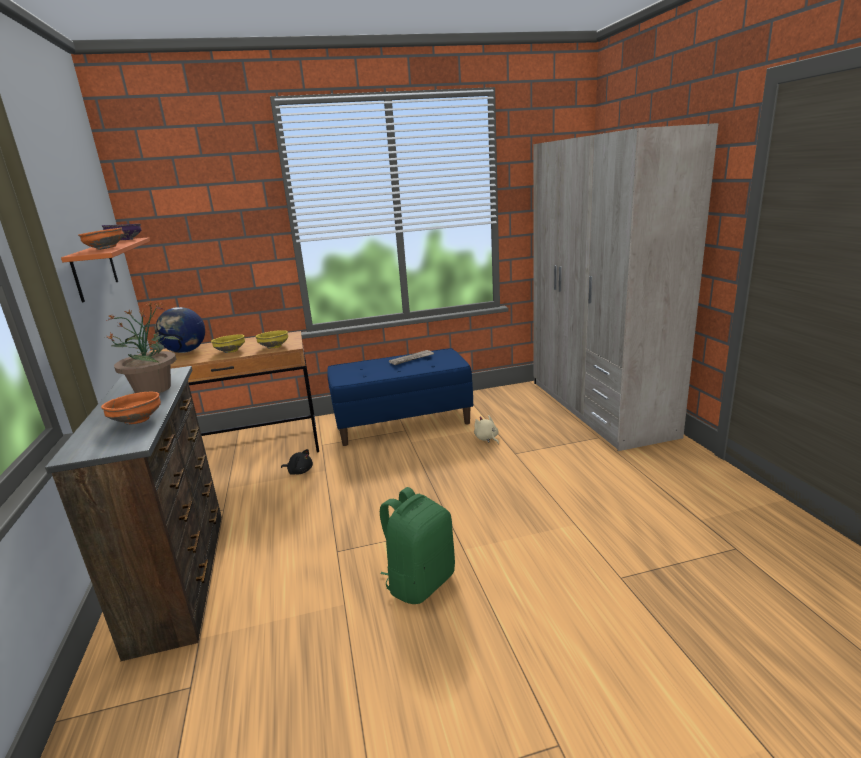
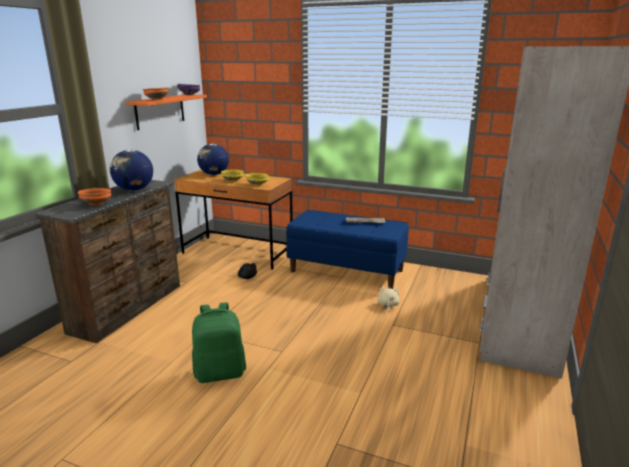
camera: 35 degrees right, 0 degrees up
(154, 389) = (134, 190): potted plant -> globe

